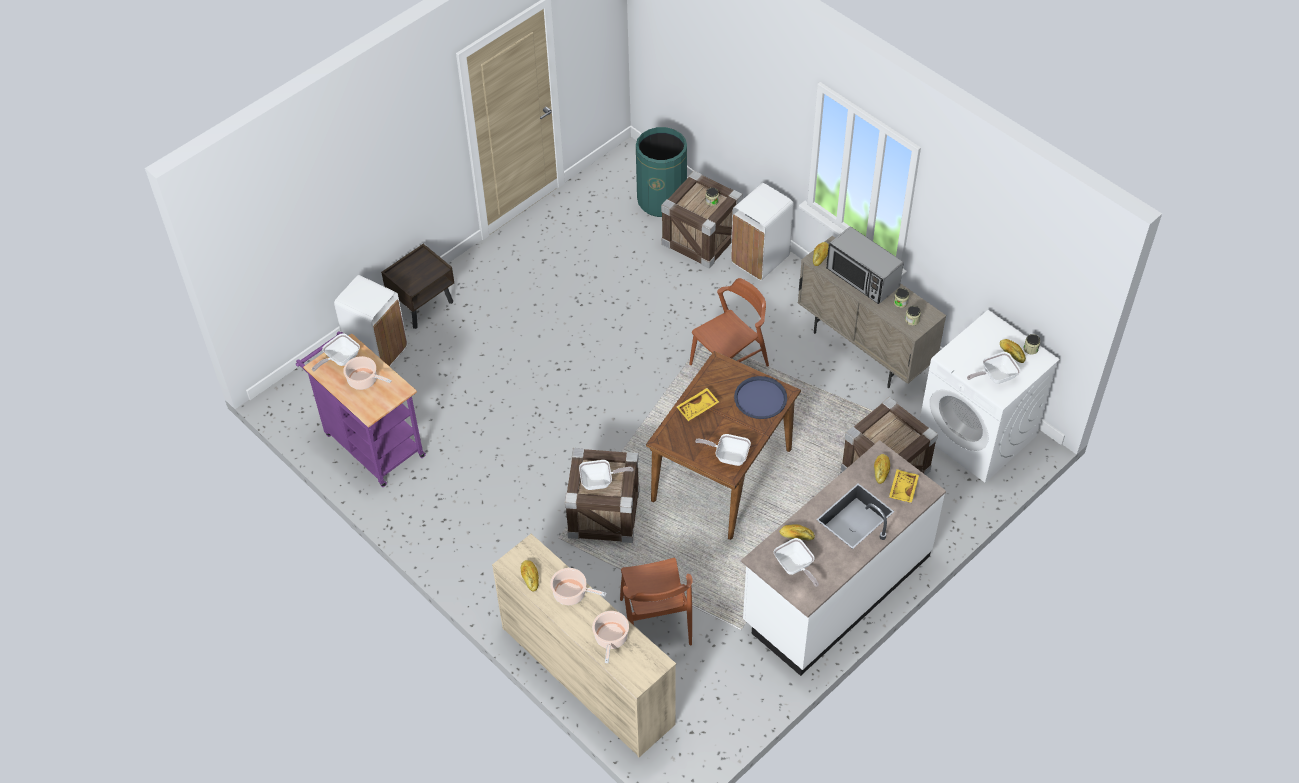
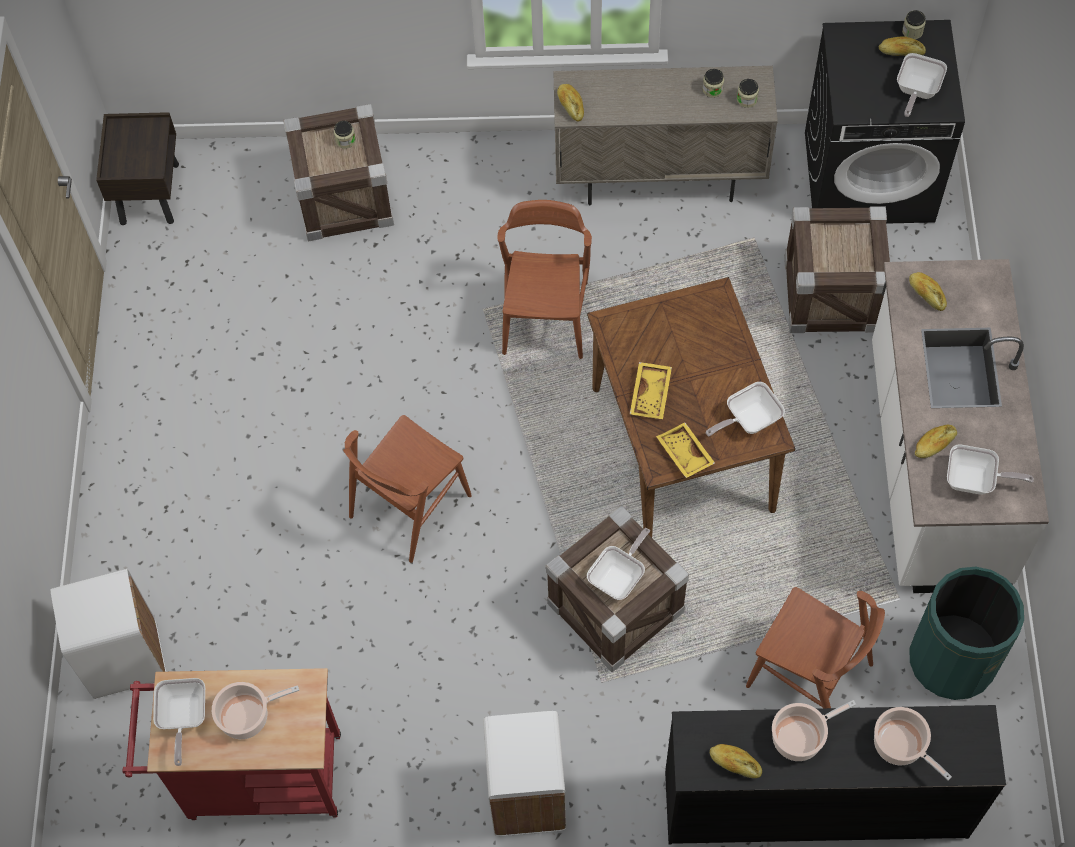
camera: 45 degrees left, 10 degrees up
(370, 442) = (255, 777): purple cart -> red cart
(423, 305) = (114, 554): brown nightstand -> brown nightstand (149, 193)
(567, 392) = (409, 506): none -> brown chair
(587, 675) = (814, 803): beige dresser -> black dresser
(662, 200) = (245, 188): green trash can -> green trash can (952, 659)
(759, 259) = (435, 169): white trash can -> white trash can (526, 796)
(760, 398) = (701, 324): blue tray -> none
(862, 278) = (642, 94): microwave -> none
(902, 489) = (969, 295): yellow tray -> yellow tray (684, 454)
(977, 434) = (870, 176): white washing machine -> black washing machine

